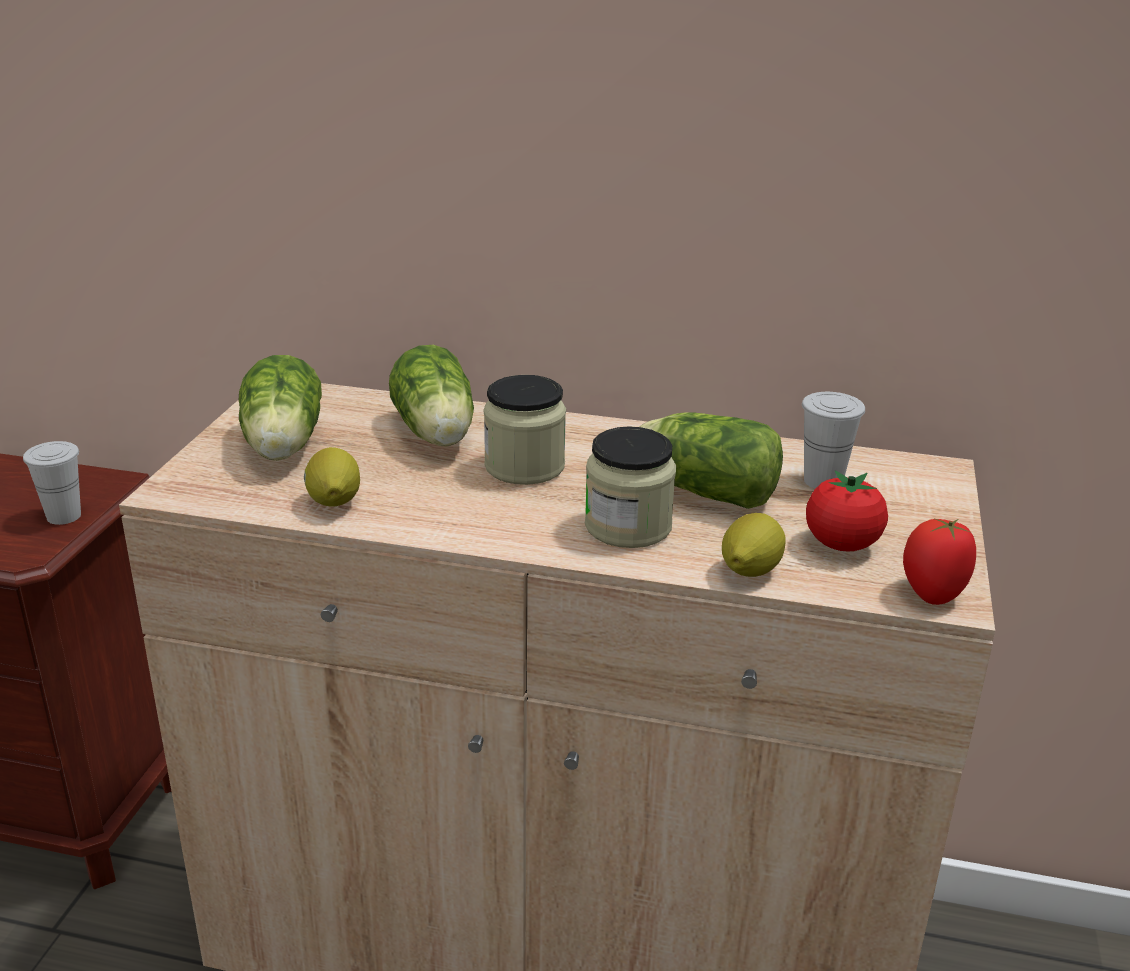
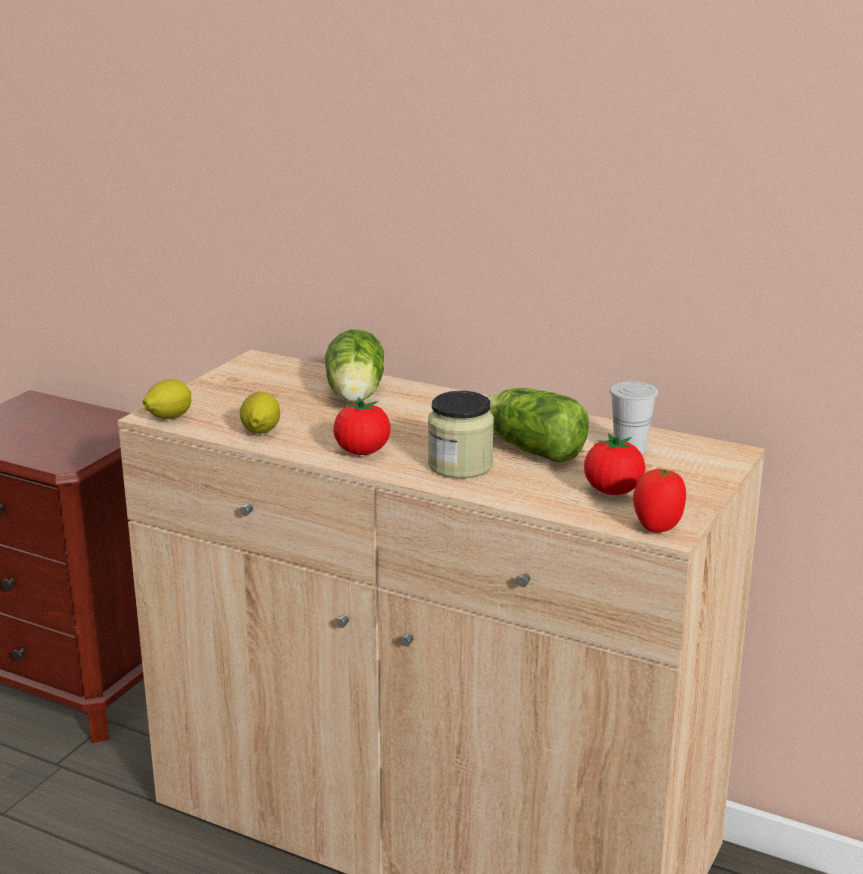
camera: 15 degrees right, 5 degrees down
(64, 516) = (99, 443): white cup -> none
(282, 447) = (241, 395): lettuce -> none
(488, 520) = (362, 452): none -> tomato
(524, 467) = (408, 422): jar -> none
(749, 571) = (530, 500): lemon -> lemon (169, 418)

